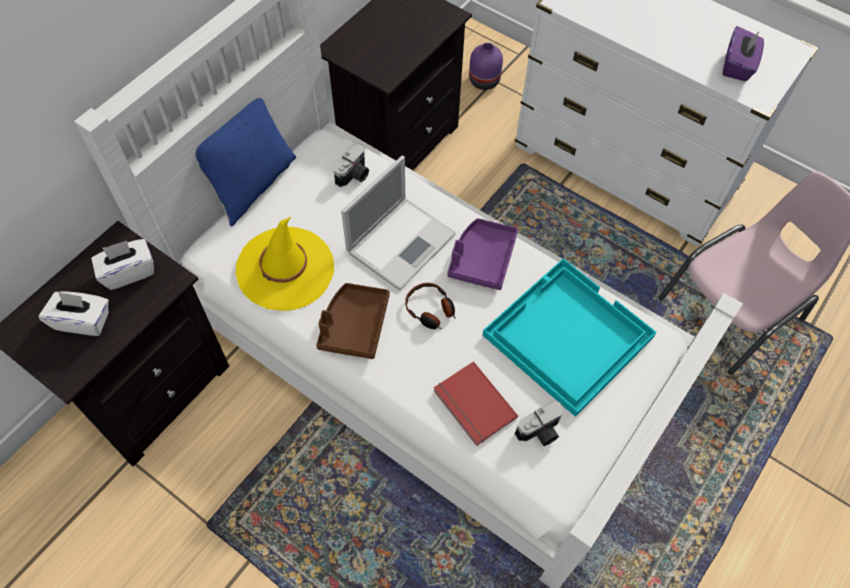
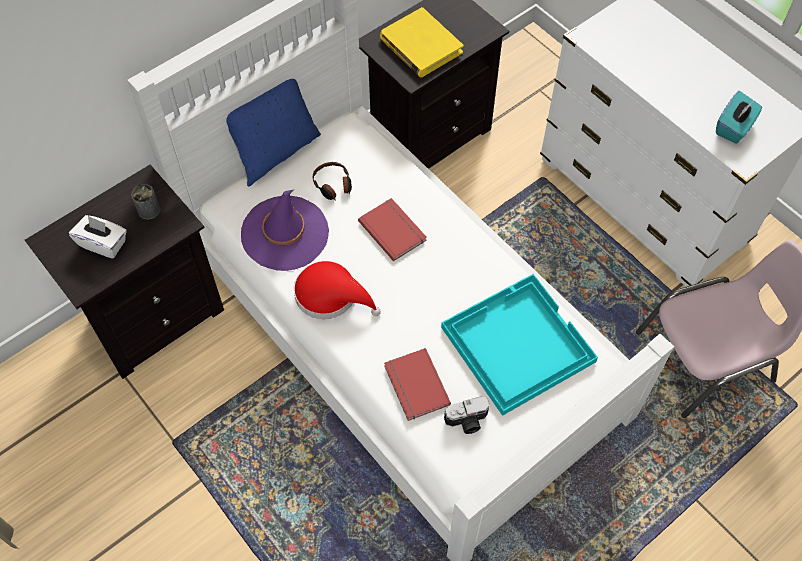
camera: 15 degrees right, 0 degrees up
(129, 272) = (149, 210): white tissue box -> can
(285, 269) = (285, 233): yellow hat -> purple hat
(354, 175) = (368, 161): camera -> none
(354, 325) = (331, 295): brown tray -> red hat
(385, 44) = (420, 46): none -> yellow book
(402, 241) = (393, 229): laptop -> red book
(430, 310) = (401, 296): headphones -> headphones (333, 185)
(482, 259) = (460, 260): purple tray -> none
(484, 80) = (530, 88): purple vase -> none
(738, 66) = (734, 127): purple tissue box -> turquoise tissue box

